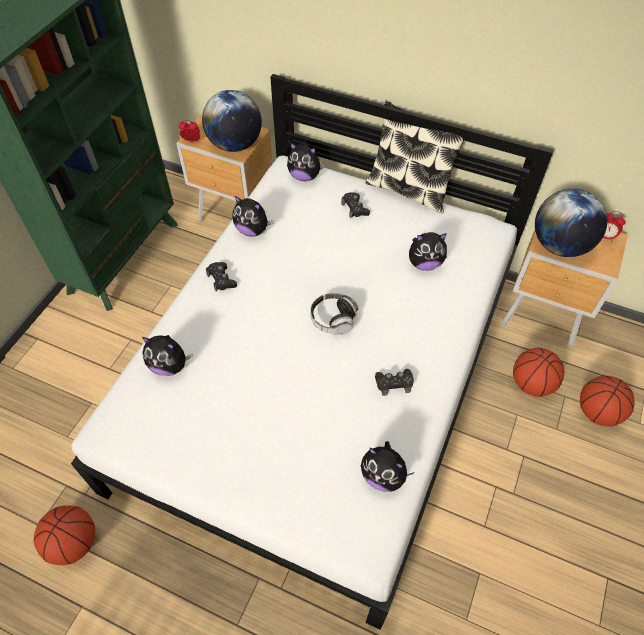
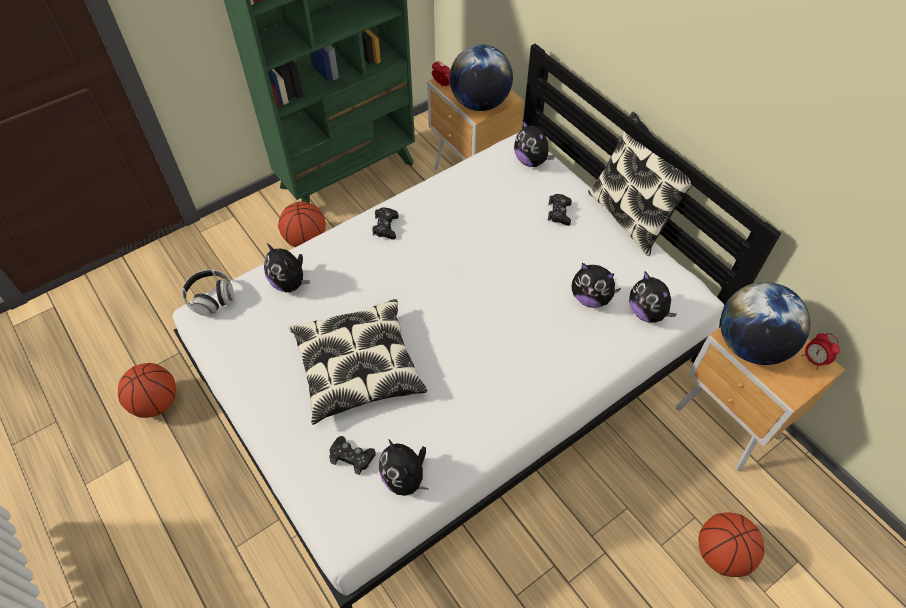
camera: 30 degrees right, 0 degrees up
(252, 230) = (445, 193): plush toy -> plush toy (647, 312)
(281, 407) = (358, 367): none -> pillow
(333, 319) = (461, 311): headphones -> headphones (211, 298)
(394, 383) = (476, 399): black game controller -> black game controller (352, 457)
(532, 384) = (665, 485): basketball -> basketball (306, 240)

